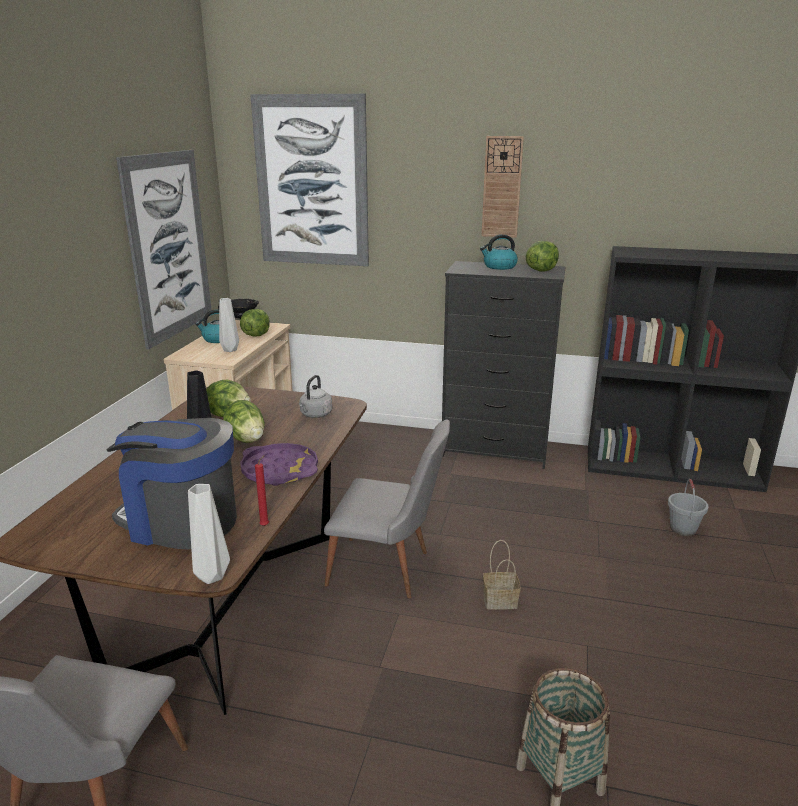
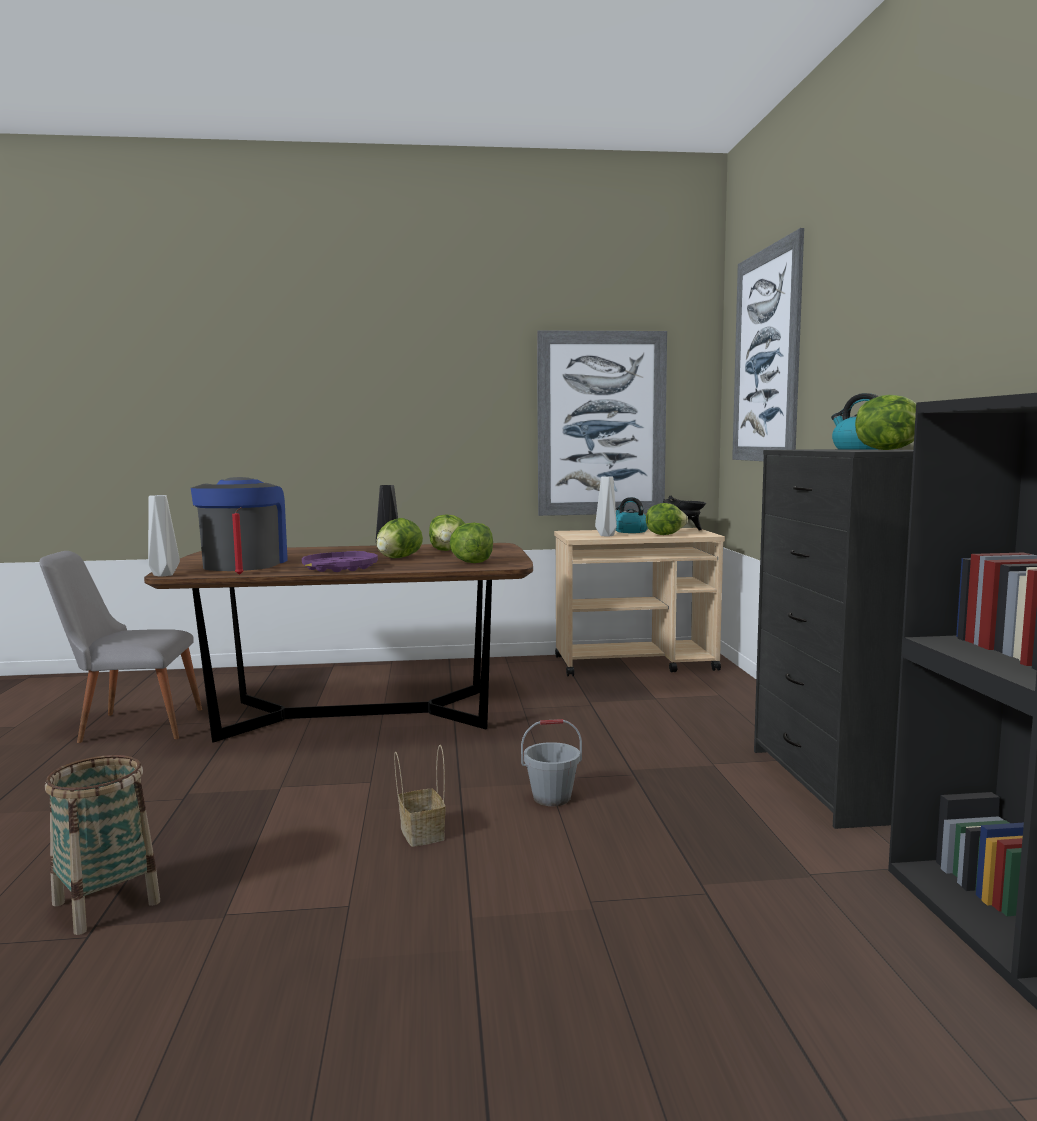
camera: 70 degrees right, 15 degrees down
(315, 415) = (472, 562): grey kettle -> lettuce
(388, 570) = (447, 764): grey chair -> none
(502, 187) = (908, 320): wall clock -> none
(682, 529) = (787, 1000): grey bucket -> grey bucket (552, 797)

